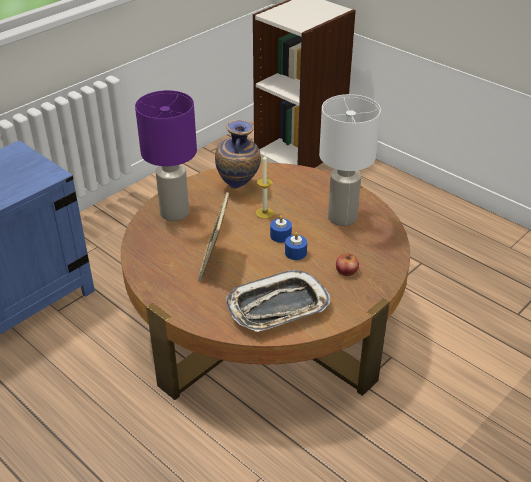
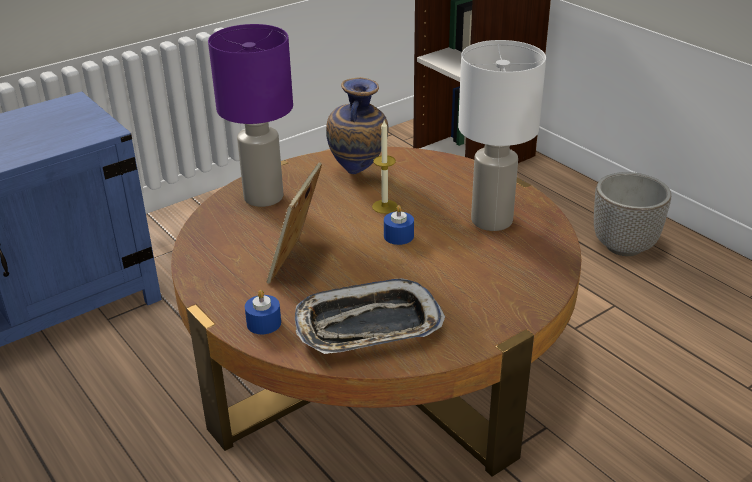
camera: 10 degrees right, 5 degrees down
(295, 253) = (413, 259): blue candle -> blue candle (264, 323)
(346, 271) = (480, 288): apple -> none
(421, 217) = (624, 246): none -> planter

